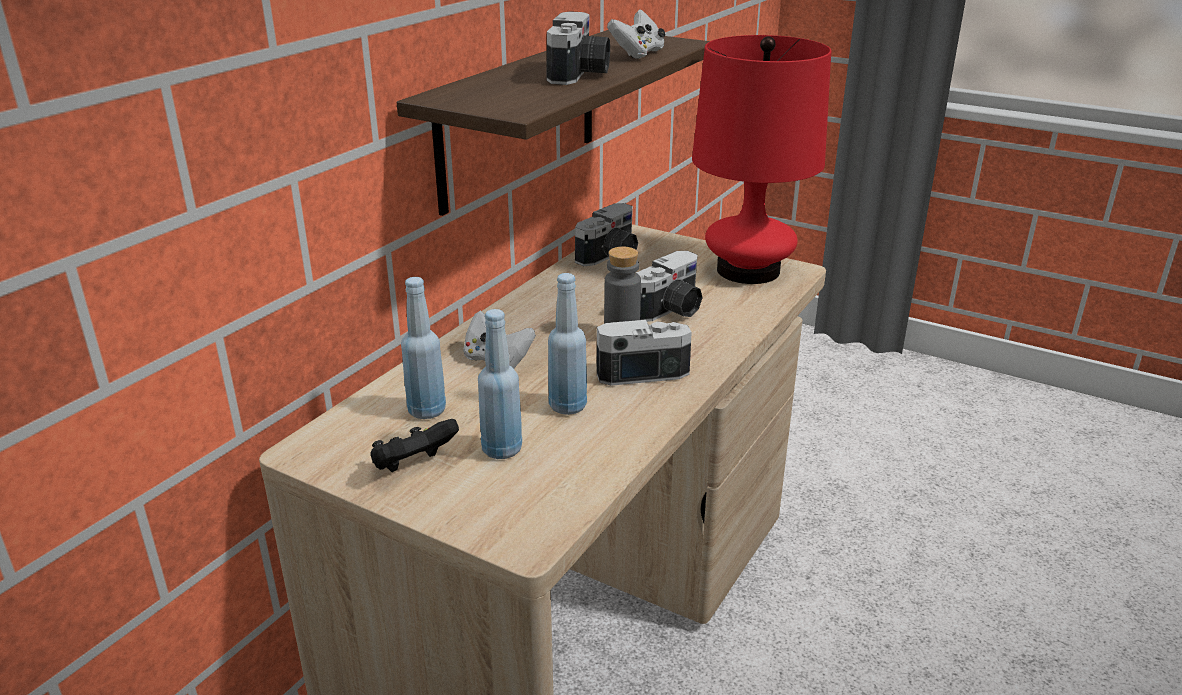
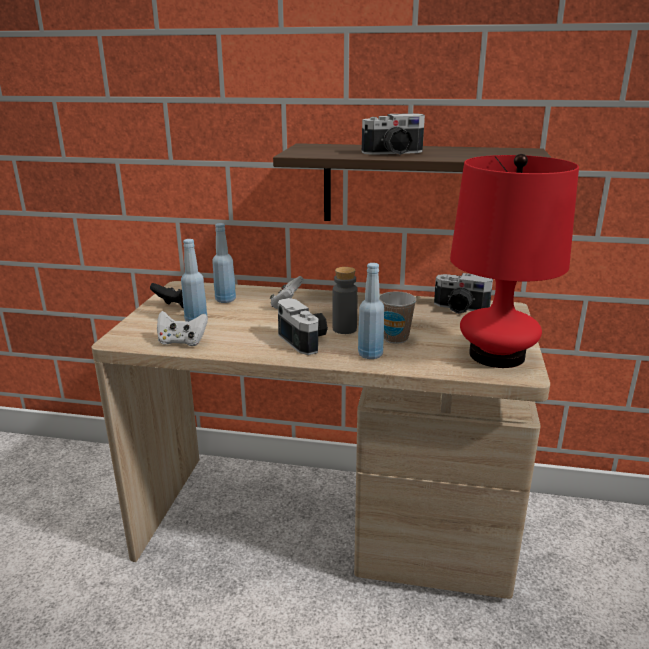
camera: 70 degrees right, 5 degrees down
(568, 406) = (248, 329): blue bottle -> blue bottle (370, 355)
(637, 54) = (471, 156): white game controller -> white game controller (182, 342)
(671, 311) = (395, 338): camera -> cup

